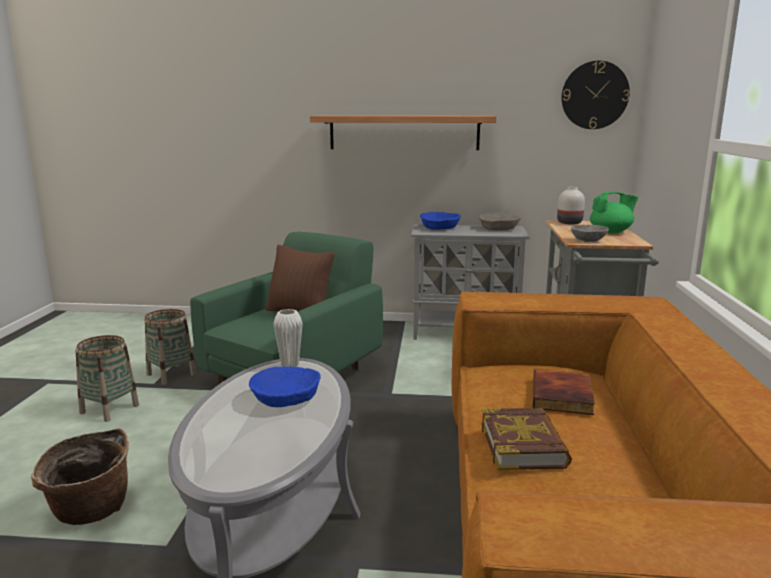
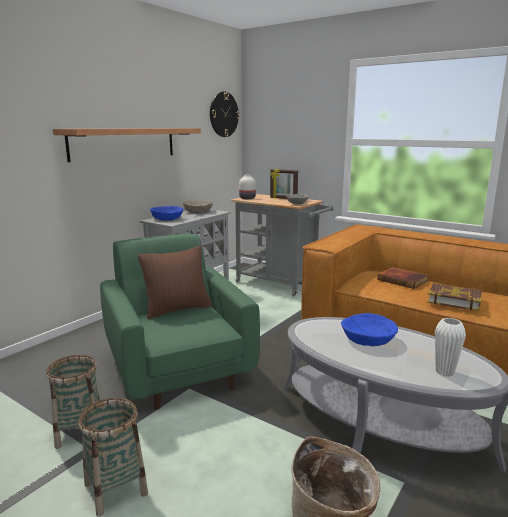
camera: 60 degrees left, 0 degrees up
(289, 365) = (306, 327): white vase -> white vase (444, 372)
(611, 232) = (283, 198): green teapot -> picture frame

